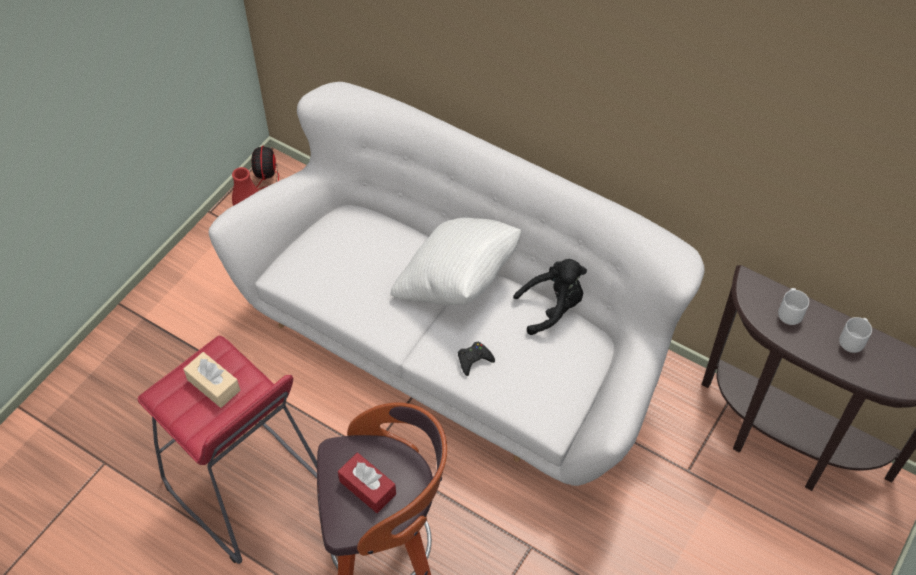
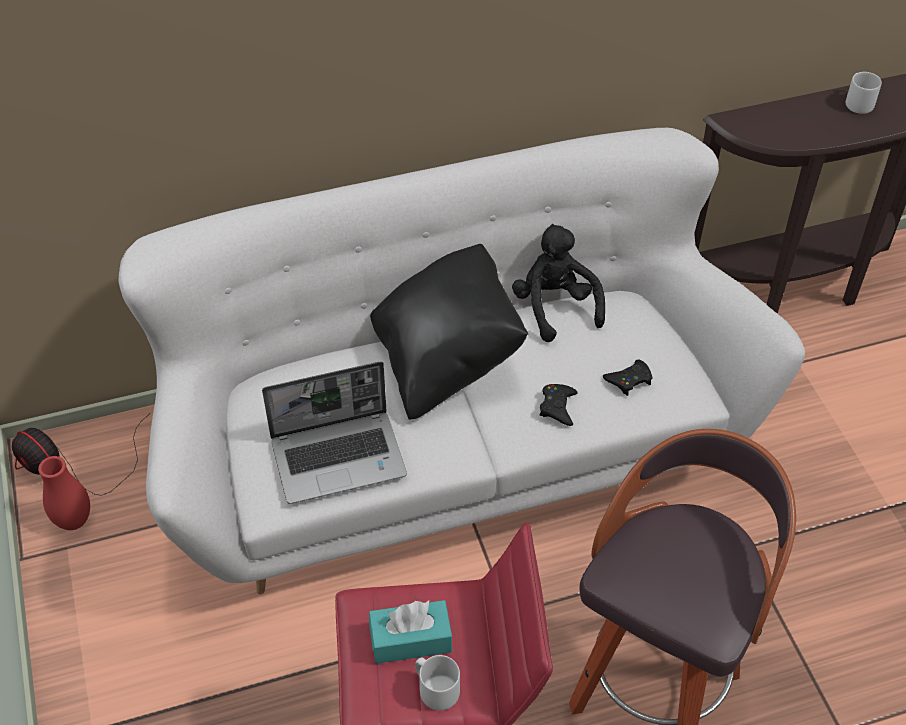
camera: 50 degrees left, 5 degrees down
(213, 385) = (411, 640): beige tissue box -> turquoise tissue box
(340, 283) = (339, 457): none -> laptop
(367, 487) = (689, 574): red tissue box -> none
(457, 284) = (447, 361): white pillow -> black pillow
(531, 382) = (629, 380): none -> black game controller
(552, 308) = (555, 307): black plush toy -> black plush toy turned 45 degrees counterclockwise
(790, 312) = (791, 119): grey mug -> grey mug (435, 689)

